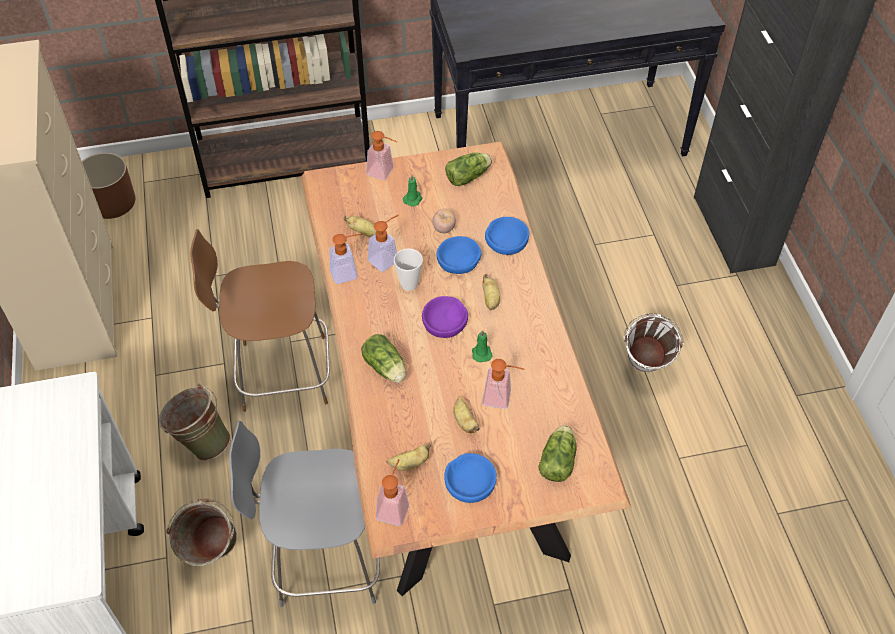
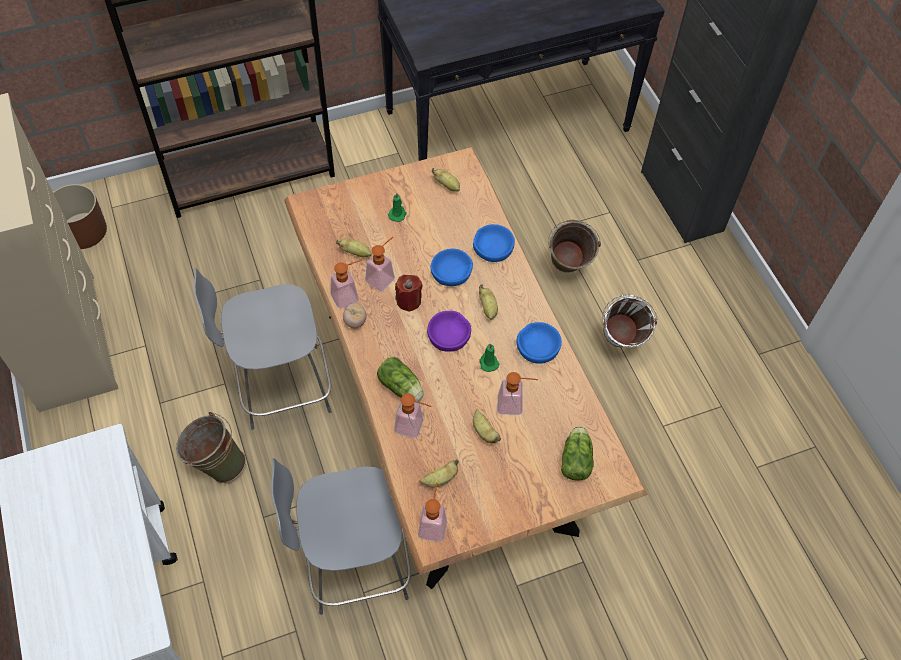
camera: 10 degrees left, 5 degrees up
(212, 555) = (247, 574): green bucket -> green bucket (567, 270)
(280, 373) = (280, 387): brown chair -> grey chair
(384, 173) = (365, 190): soap dispenser -> soap dispenser (414, 427)
(409, 284) = (408, 301): cup -> red candle
(444, 228) = (432, 241): tomato -> tomato (355, 321)
(469, 176) = (447, 185): lettuce -> banana
(470, 482) = (499, 490): blue bowl -> blue bowl (538, 346)

